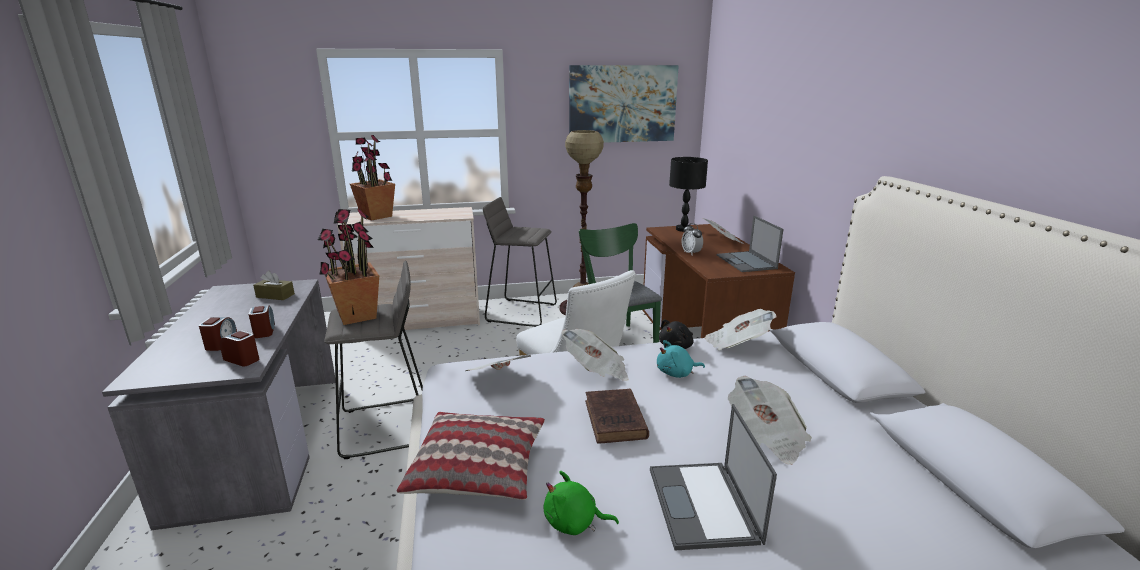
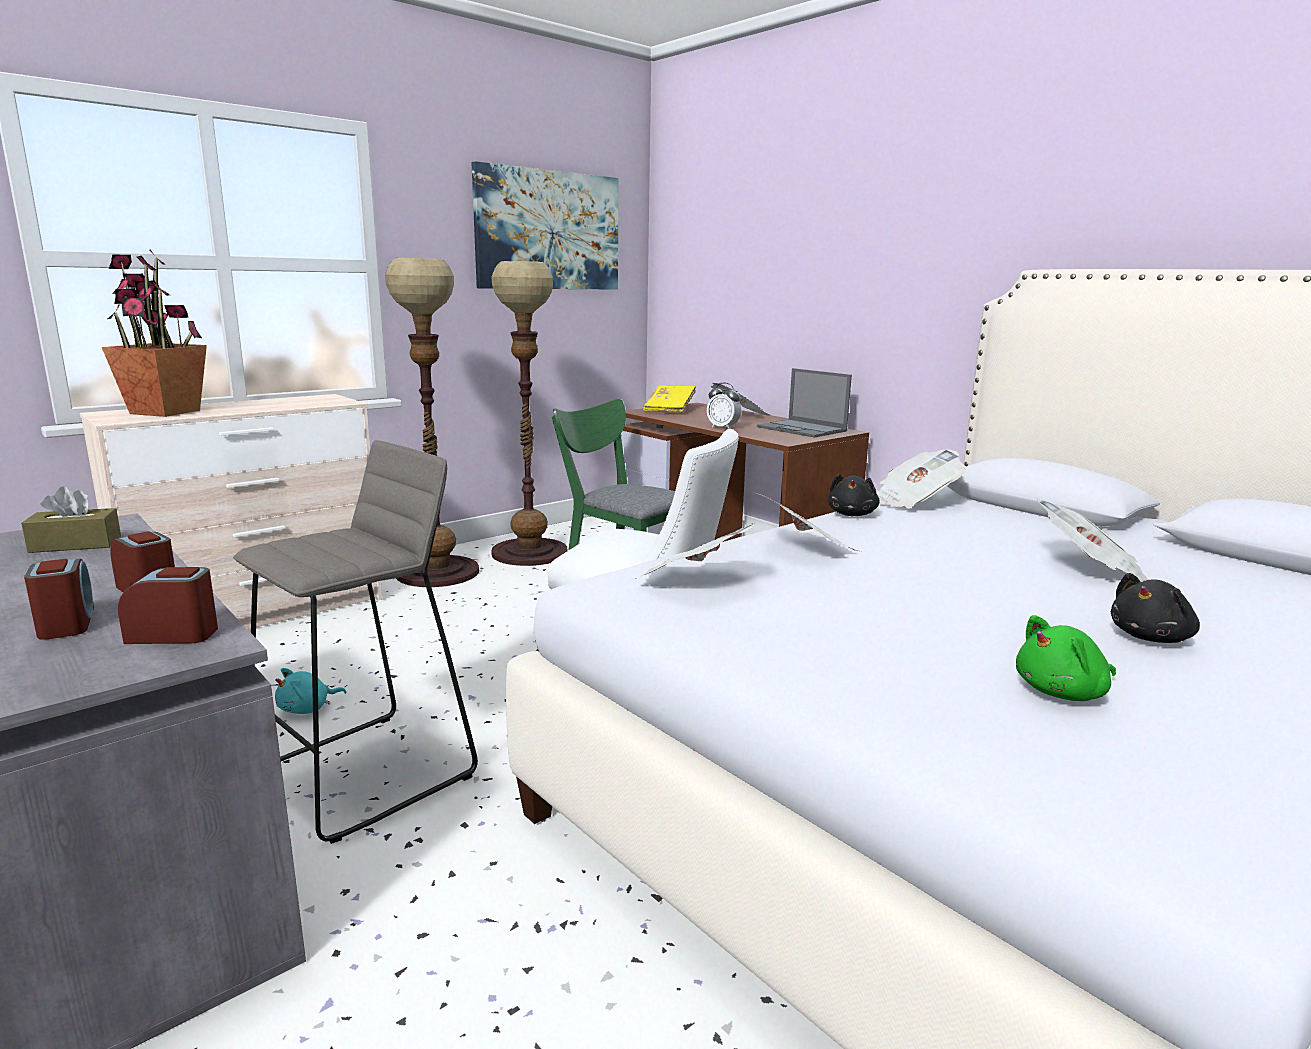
camera: 30 degrees left, 5 degrees down
(356, 315) = (314, 547): potted plant -> none
(478, 468) = (845, 676): pillow -> none
(521, 312) = (437, 572): grey stool -> floor lamp
(615, 421) = (924, 588): brown book -> none
(676, 373) = (899, 536): turquoise plush toy -> turquoise plush toy (307, 709)
(683, 229) = (670, 409): black table lamp -> yellow book
(704, 506) = (1151, 637): laptop -> black plush toy

